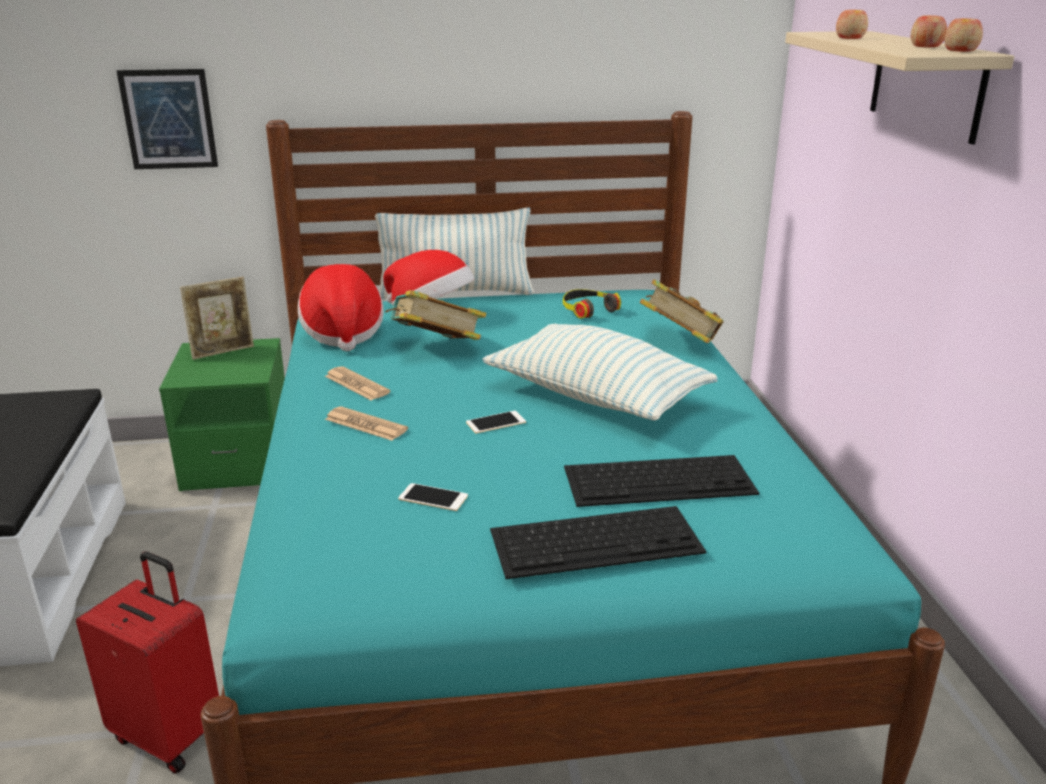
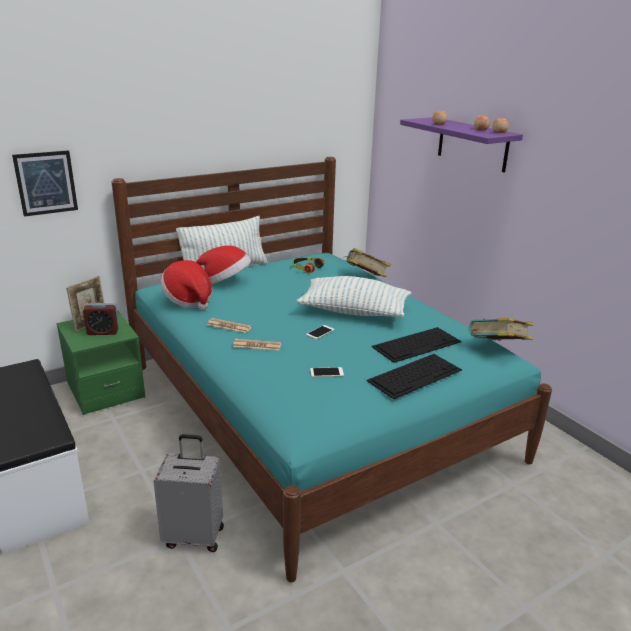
camera: 25 degrees left, 0 degrees up
(170, 734) = (194, 536): red suitcase -> grey suitcase
(227, 366) = (103, 332): none -> alarm clock
(436, 349) = (250, 300): book -> book (497, 349)
(926, 84) = (472, 144): beige shelf -> purple shelf

